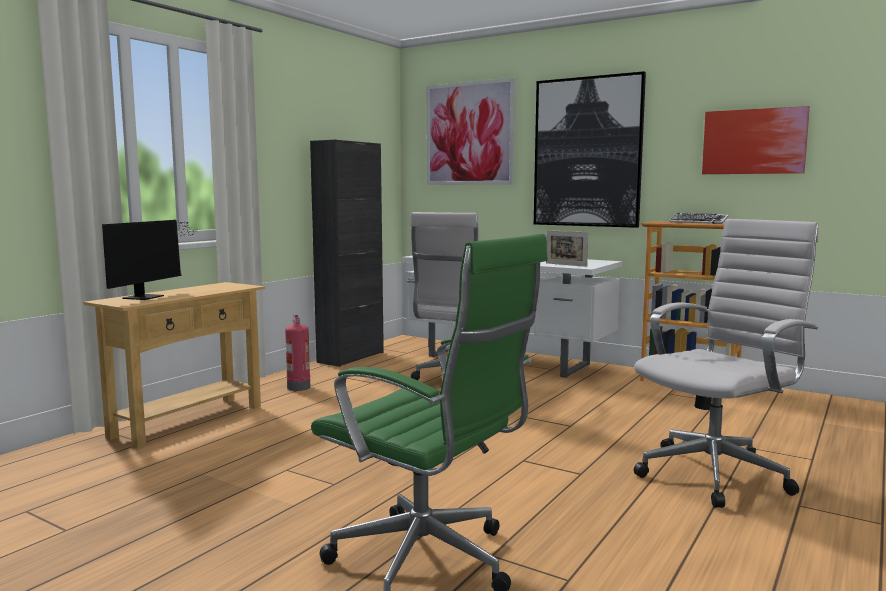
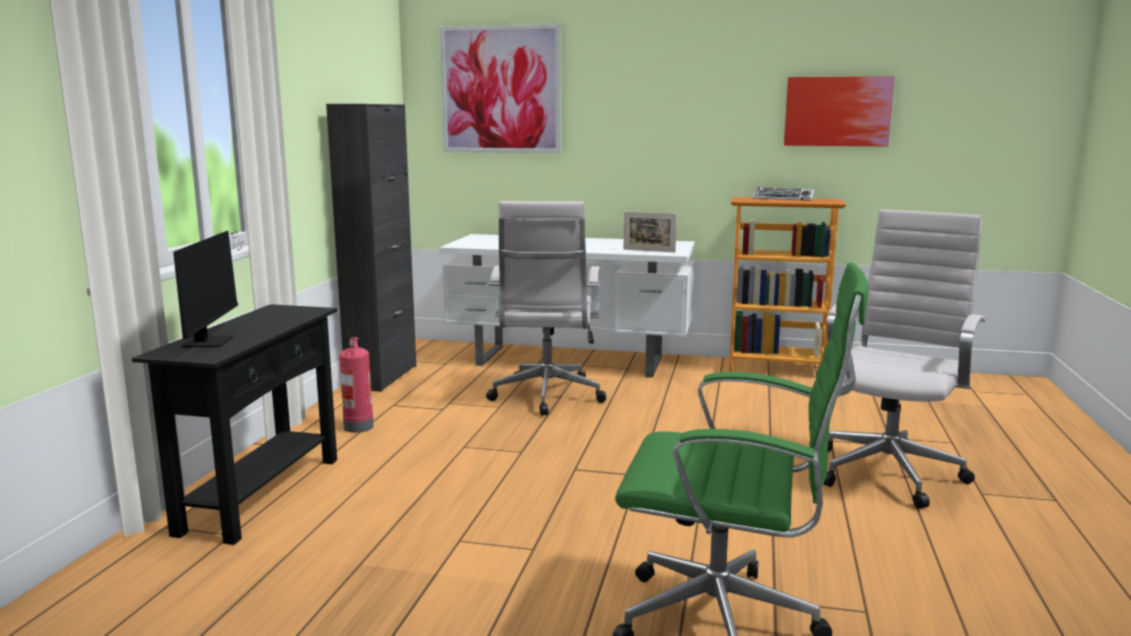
camera: 20 degrees left, 5 degrees up
(188, 421) = (261, 494): beige console table -> black console table
(587, 152) = (652, 117): picture -> none

